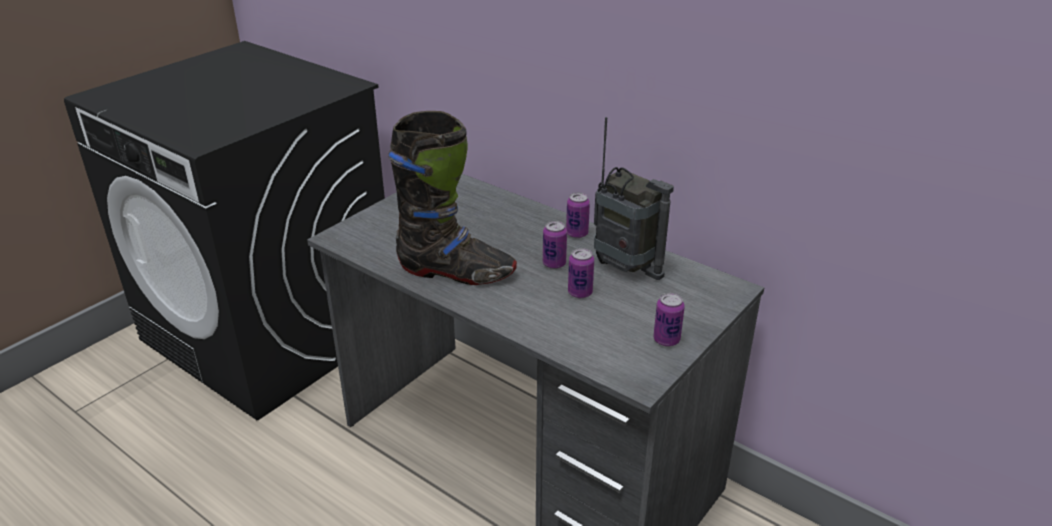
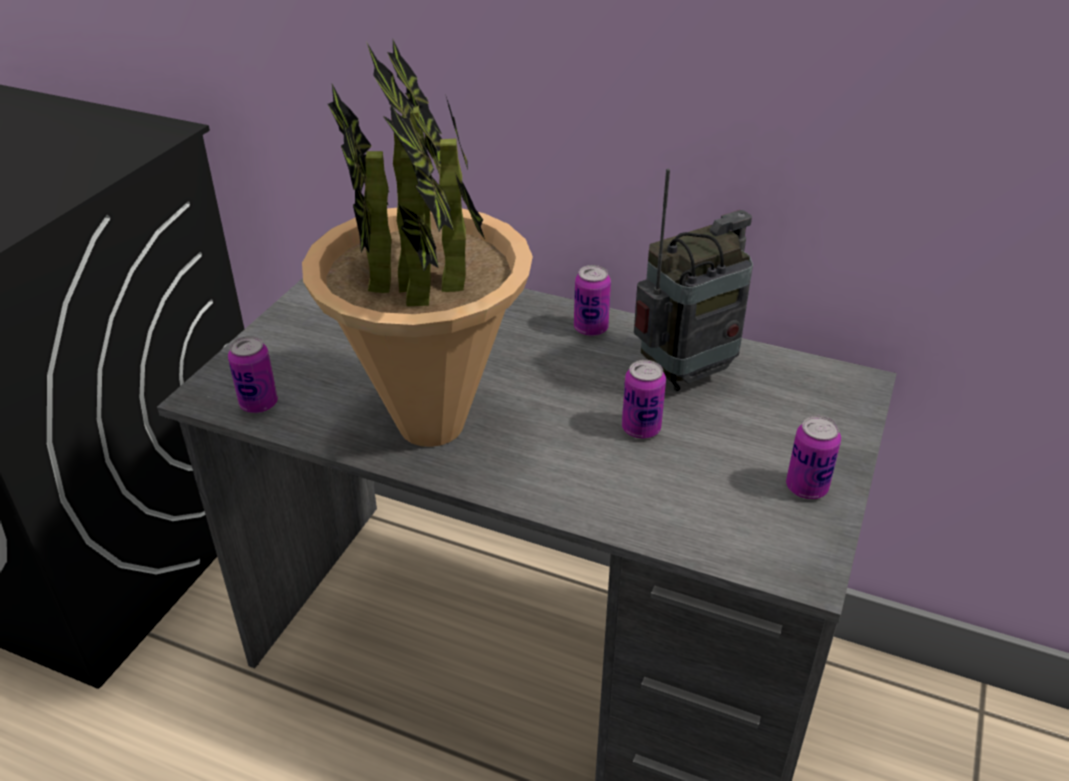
camera: 15 degrees left, 5 degrees up
(456, 272) = (432, 426): black boot -> potted plant
(554, 264) = (579, 385): can -> can (259, 404)
(624, 267) = (686, 374): radio -> radio turned 60 degrees counterclockwise

